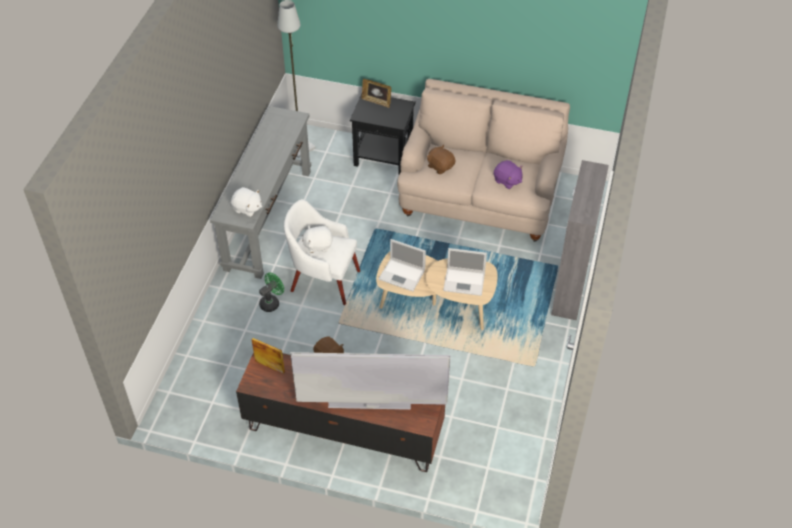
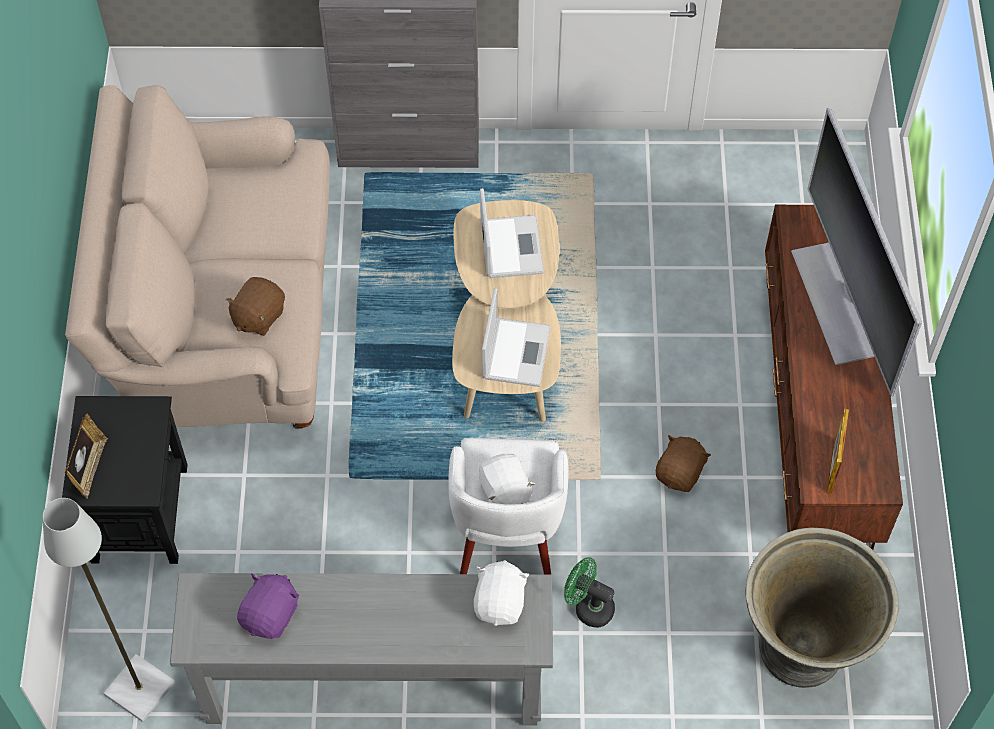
camera: 105 degrees left, 10 degrees up
(212, 383) = (803, 648): none -> grey planter
(507, 181) = (272, 202): purple plush toy -> purple plush toy (271, 615)

